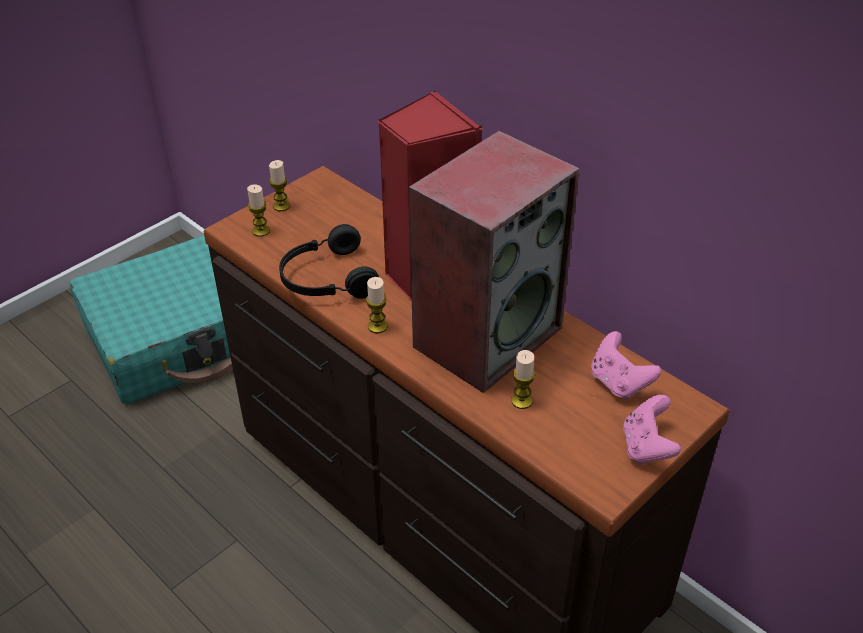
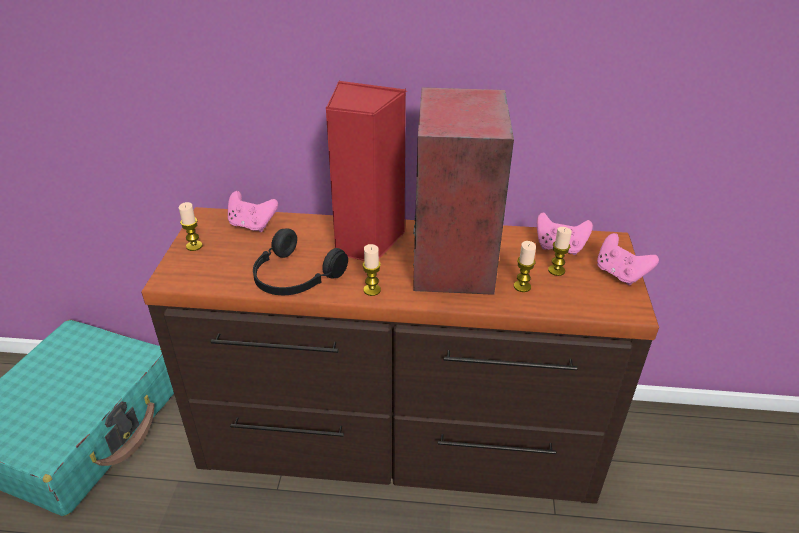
camera: 40 degrees left, 5 degrees down
(261, 231) = (197, 270): candle -> candle (556, 270)
(349, 207) = (252, 225): none -> pink game controller

